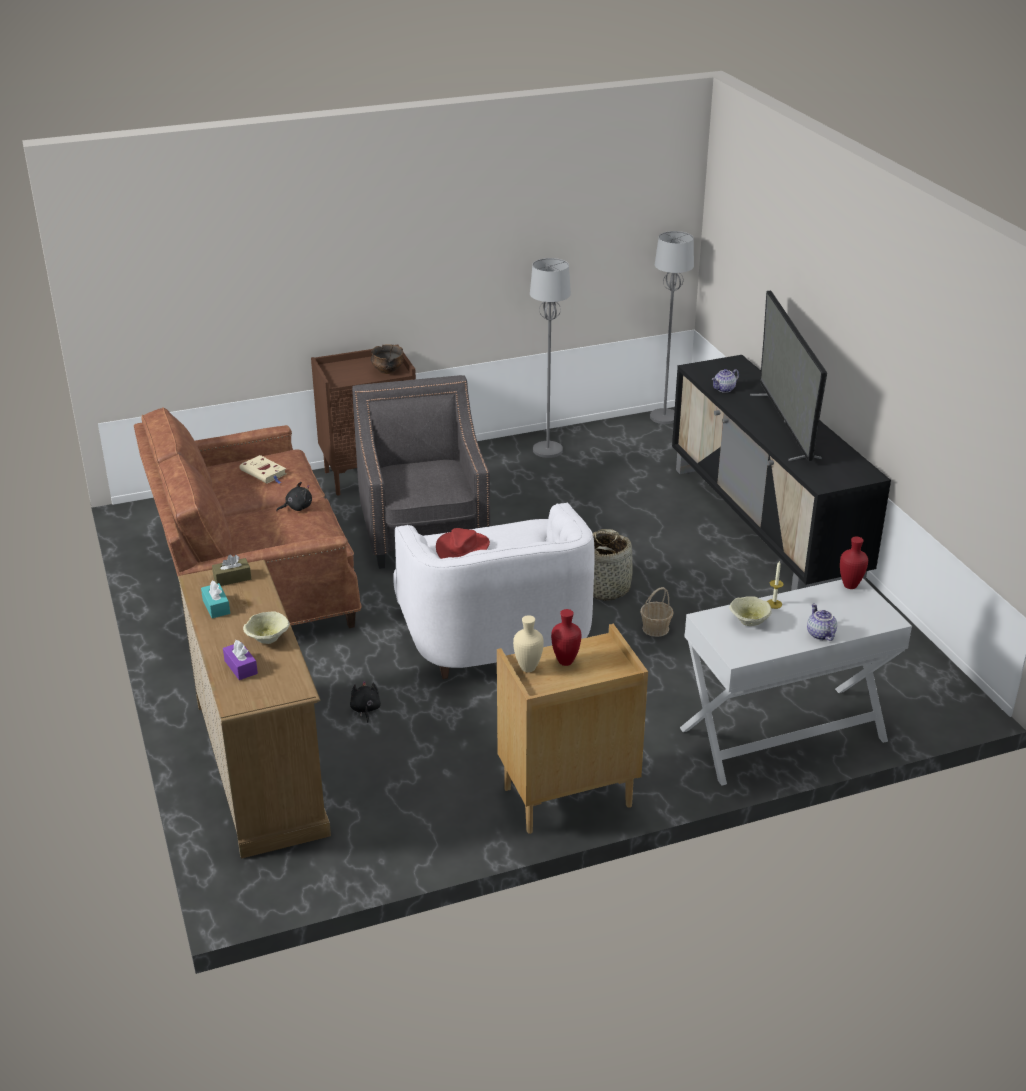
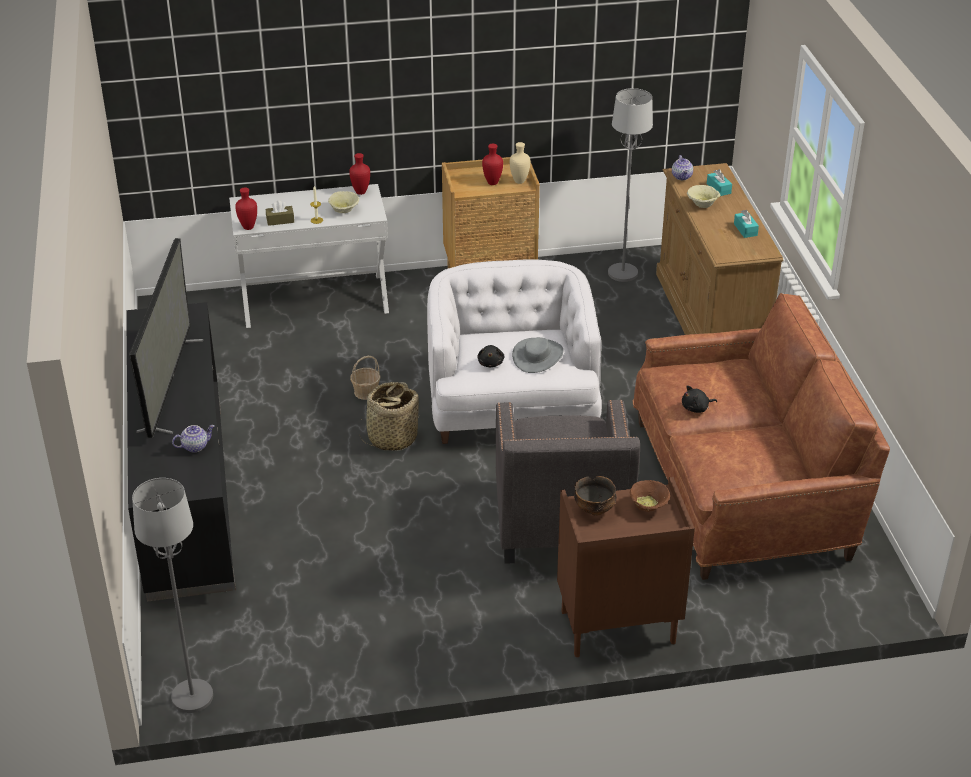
camera: 170 degrees left, 5 degrees up
(232, 578) = (737, 250): brown tissue box -> brown tissue box (280, 220)
(241, 667) = (718, 189): purple tissue box -> turquoise tissue box
(264, 473) = (736, 454): beige book -> none
(345, 375) = (649, 506): none -> brown bowl
(365, 709) = (630, 351): black plush toy -> black plush toy (491, 363)
(462, 549) = (538, 356): red hat -> grey hat
(548, 450) = (379, 647): grey floor lamp -> grey floor lamp (622, 273)
(744, 652) = (361, 192): none -> red vase
(819, 634) = (300, 197): teapot -> teapot (682, 177)

